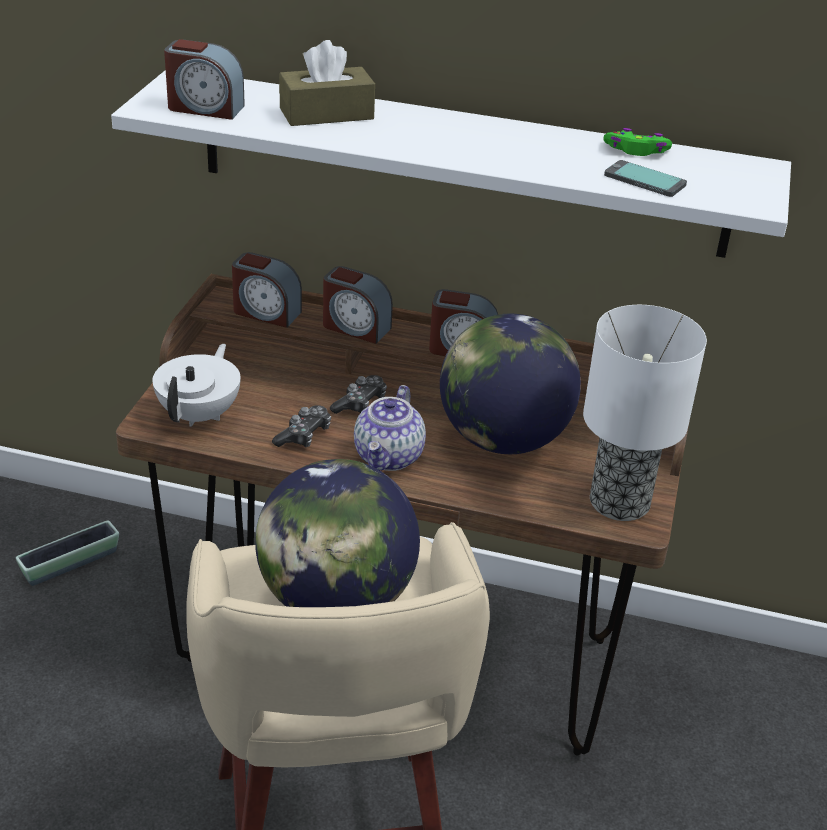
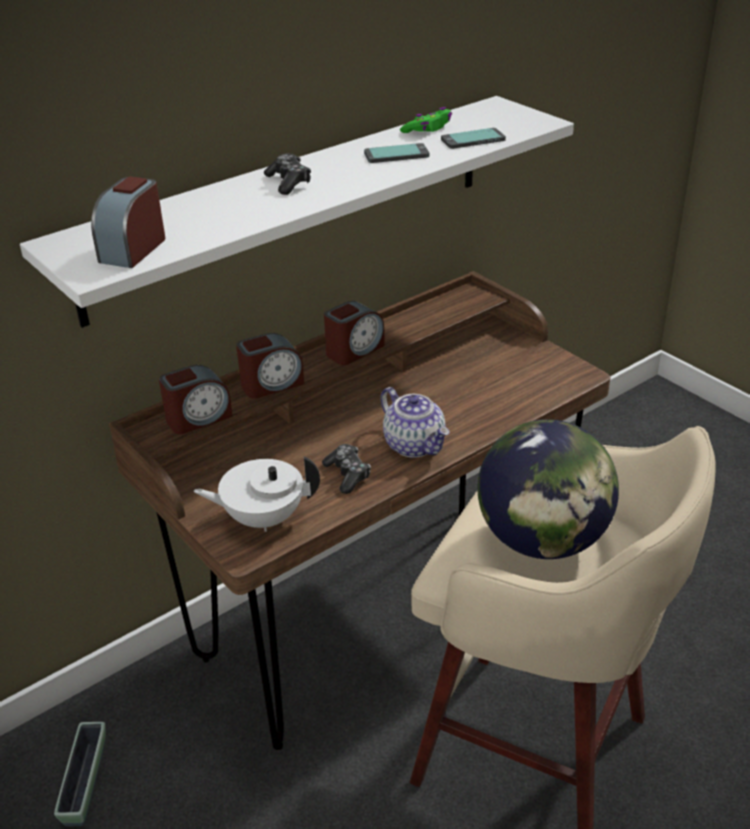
camera: 50 degrees left, 0 degrees up
(200, 414) = (263, 518): white teapot -> white teapot turned 60 degrees counterclockwise
(205, 108) = (133, 249): alarm clock -> alarm clock turned 150 degrees clockwise
(326, 114) = (220, 206): brown tissue box -> none
(360, 403) = (337, 432): game controller -> game controller (289, 182)
(503, 440) = (445, 388): globe -> none
(547, 154) = (396, 154): none -> phone
(621, 502) = (554, 372): table lamp -> none

